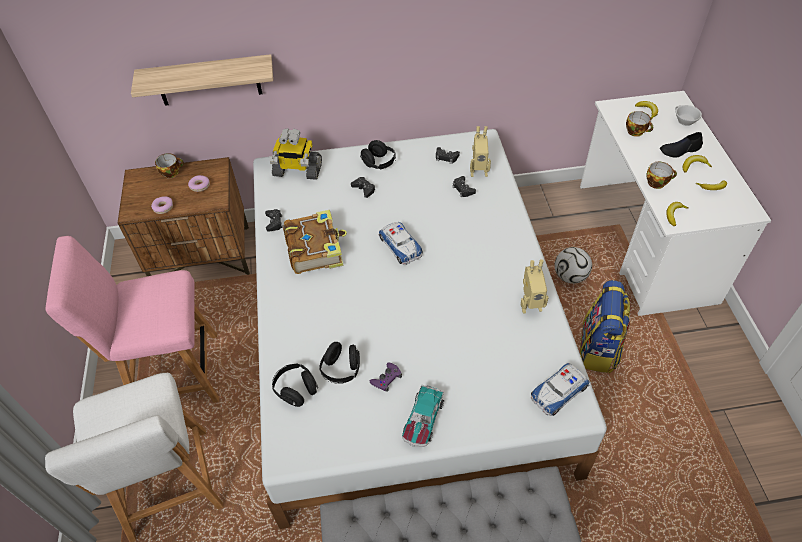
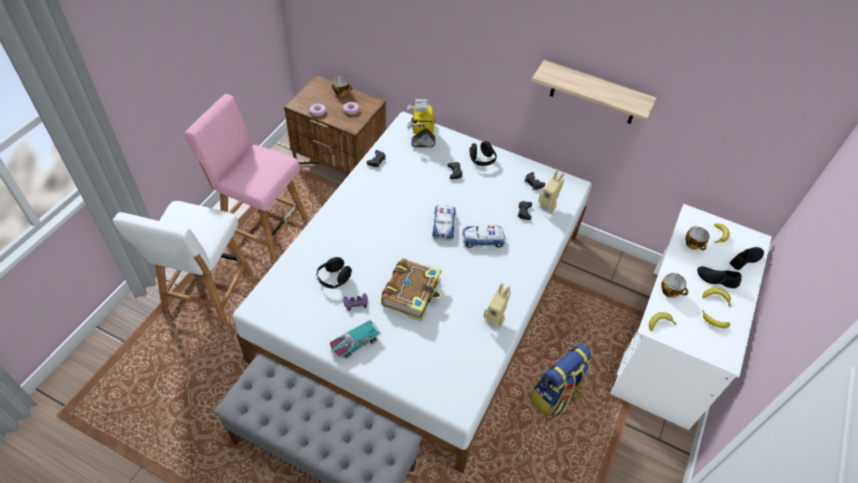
camera: 30 degrees right, 0 degrees up
(208, 80) = (389, 39): shelf -> shelf (594, 93)
(296, 390) = (296, 273): black headphones -> none
(297, 170) = (421, 134): toy robot -> toy robot turned 45 degrees clockwise
(315, 248) = (387, 193): book -> book (412, 293)
(559, 392) = (459, 387): toy car -> toy car (483, 239)
(570, 276) = (582, 332): football -> none
(684, 121) = (745, 259): white cup -> black shoe

